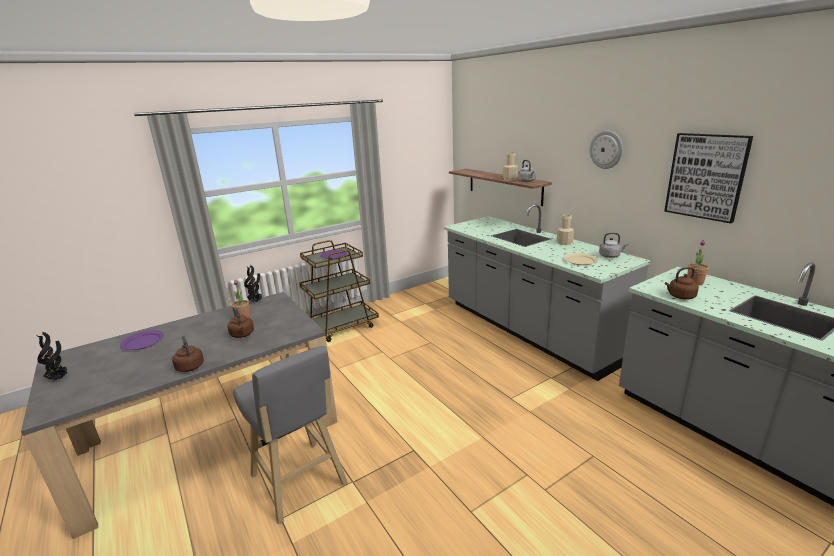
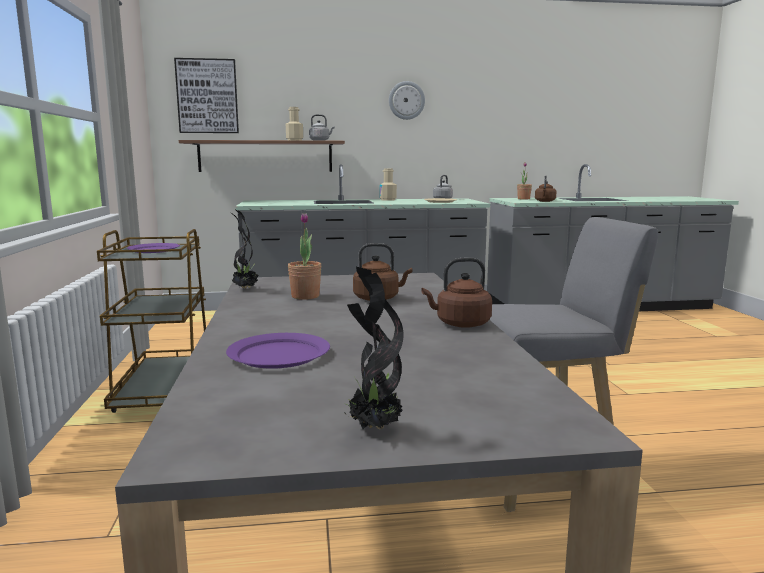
camera: 65 degrees left, 10 degrees down
(706, 176) = (498, 117): picture -> picture (207, 96)

